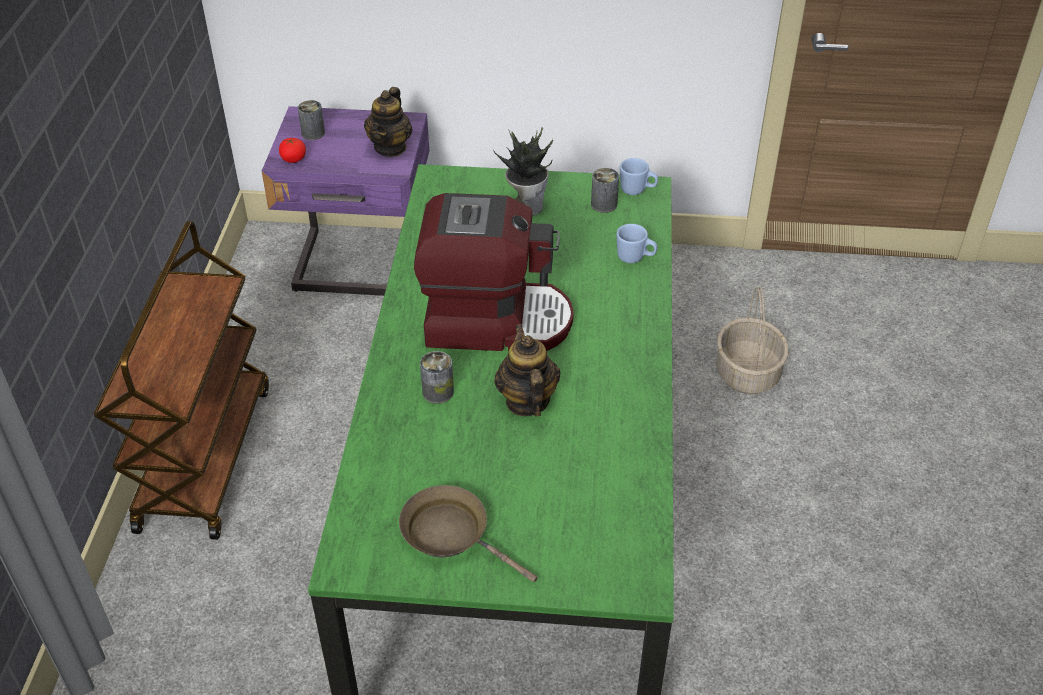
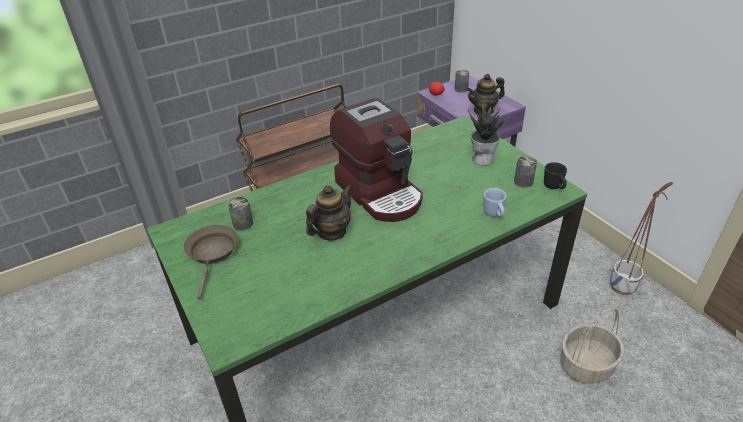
camera: 55 degrees right, 5 degrees down
(438, 392) = (308, 201): can -> can (243, 224)
(637, 190) = (554, 187): blue mug -> black mug
(678, 272) = (622, 286): none -> planter

